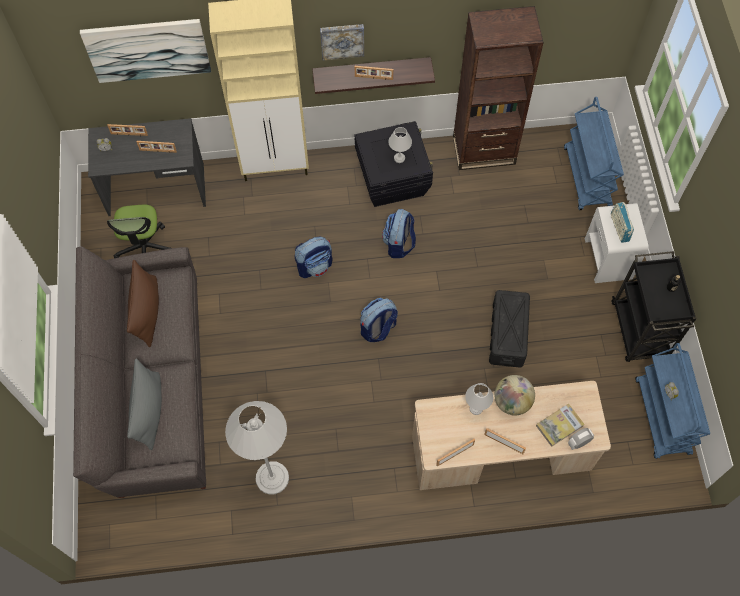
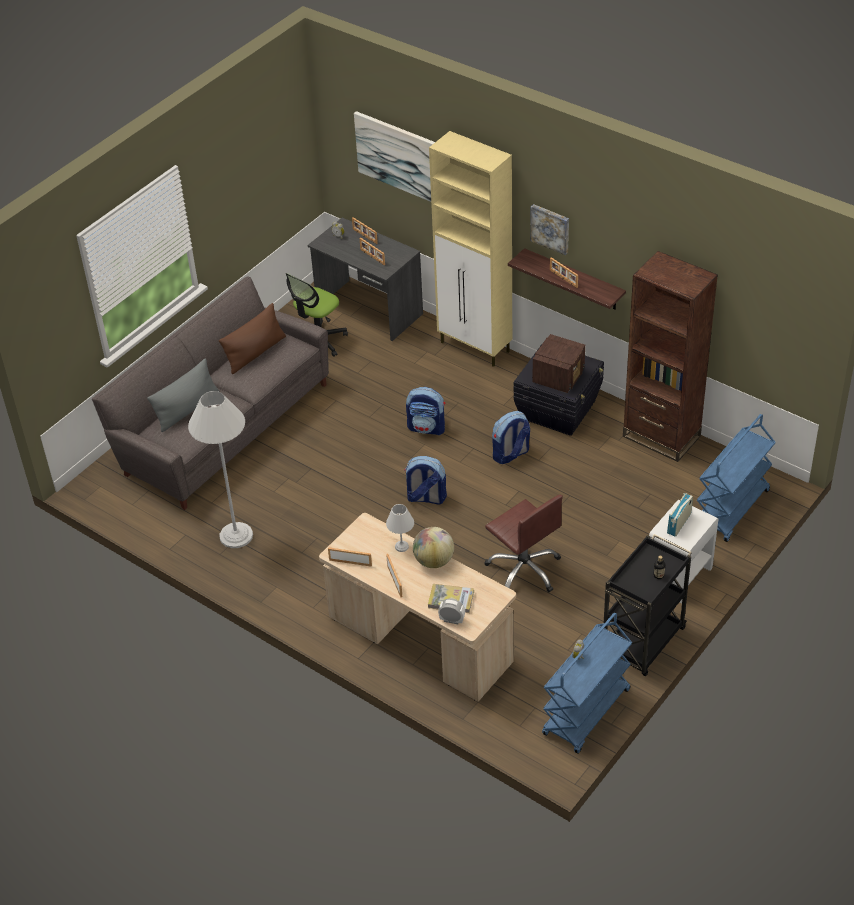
camera: 45 degrees right, 20 degrees down
(399, 158) = (559, 377): white table lamp -> radio
(507, 335) = (524, 569): black storage box -> brown office chair

